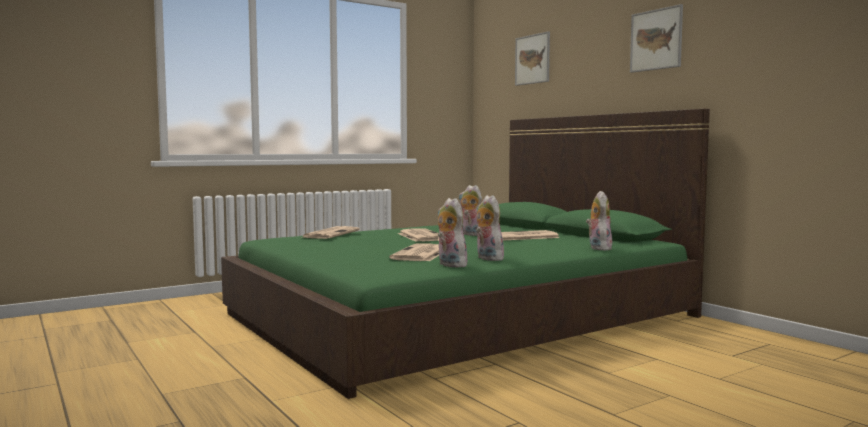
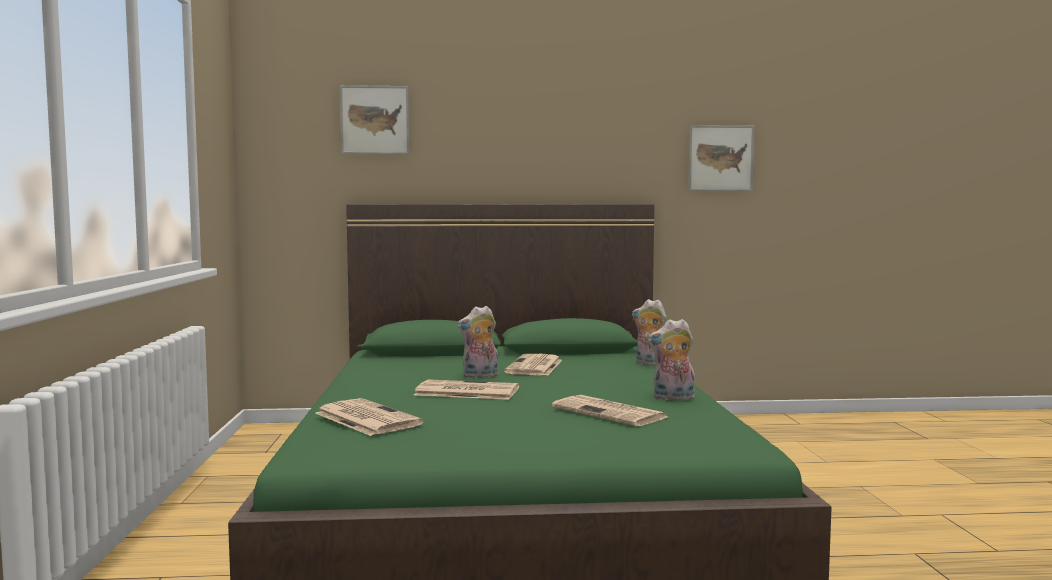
camera: 60 degrees left, 0 degrees up
(449, 265) = (701, 415): plush toy -> none
(656, 39) = (578, 123): picture -> picture (720, 158)

